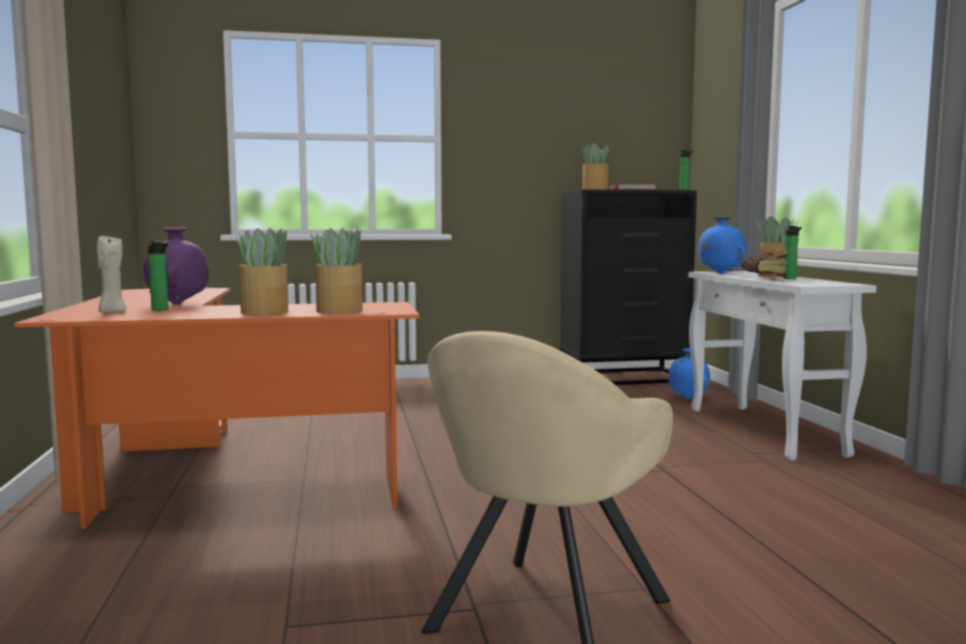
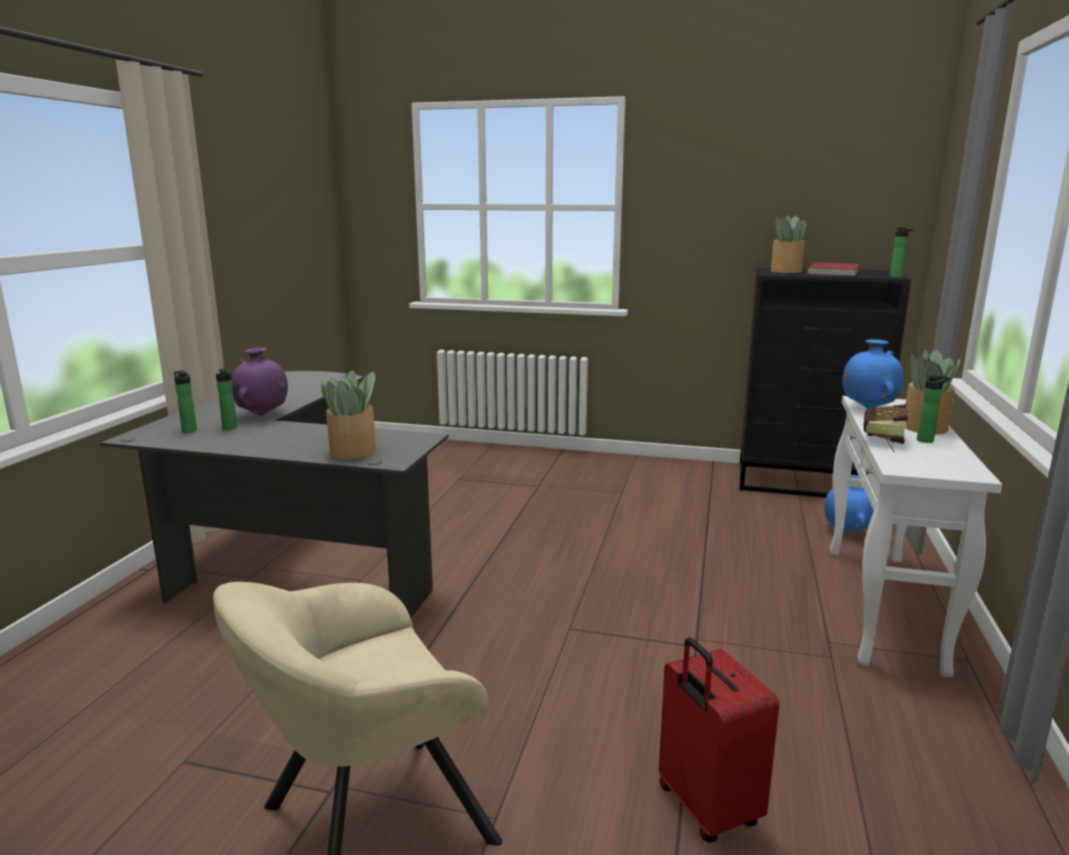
camera: 25 degrees right, 10 degrees up
(112, 313) = (189, 430): beige candle -> bottle
(204, 477) = (293, 559): orange desk -> black desk
(265, 312) = (293, 445): potted plant -> none
(789, 547) = (705, 808): none -> red suitcase

